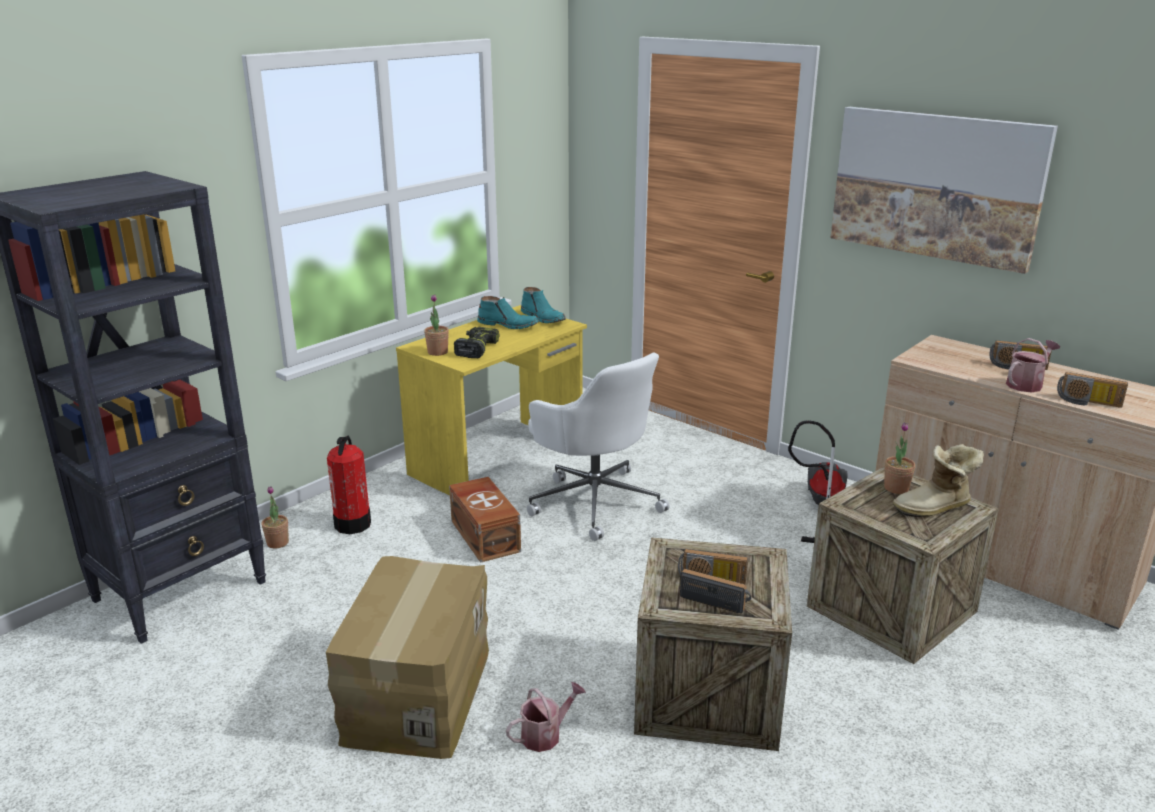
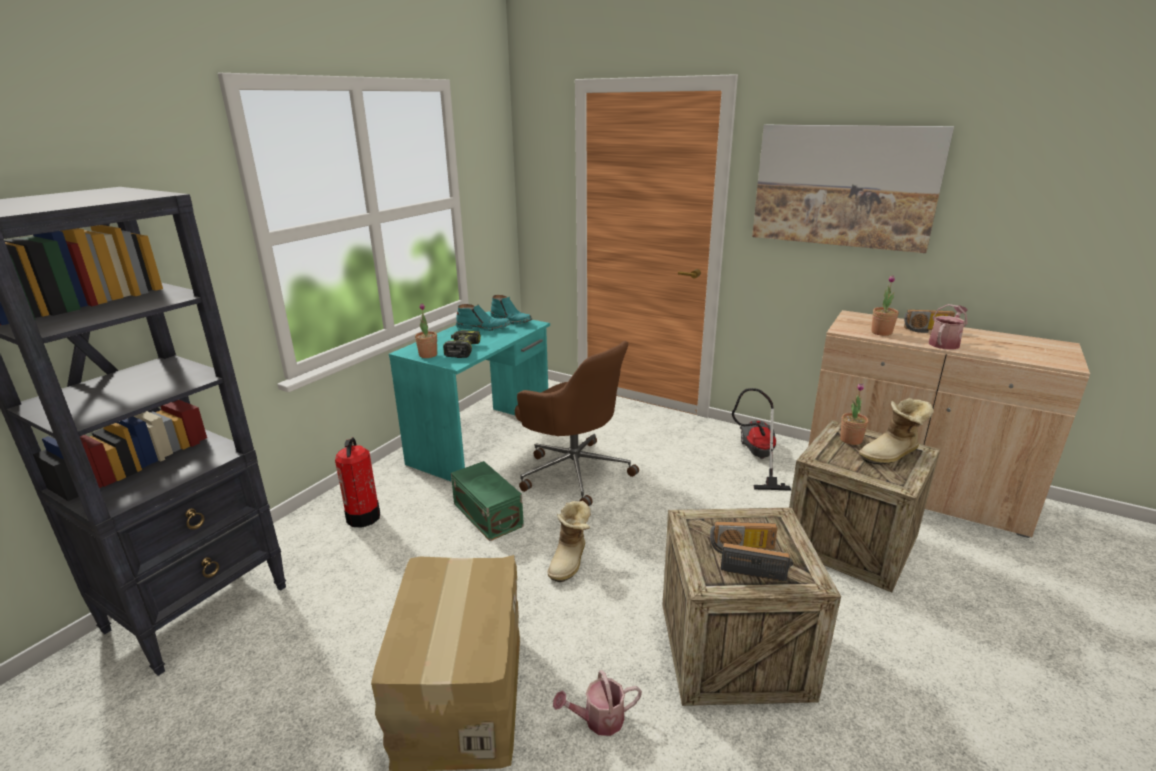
camera: 10 degrees left, 0 degrees up
(277, 543) = (293, 544): potted plant -> potted plant (881, 332)
(486, 535) = (488, 514): brown storage box -> green storage box
(499, 459) = (483, 443): yellow desk -> turquoise desk
(545, 734) = (598, 720): watering can -> watering can turned 150 degrees counterclockwise
(562, 591) = (570, 560): none -> boot
(594, 501) = (574, 472): white office chair -> brown office chair
(1087, 402) = (1003, 354): radio -> none

